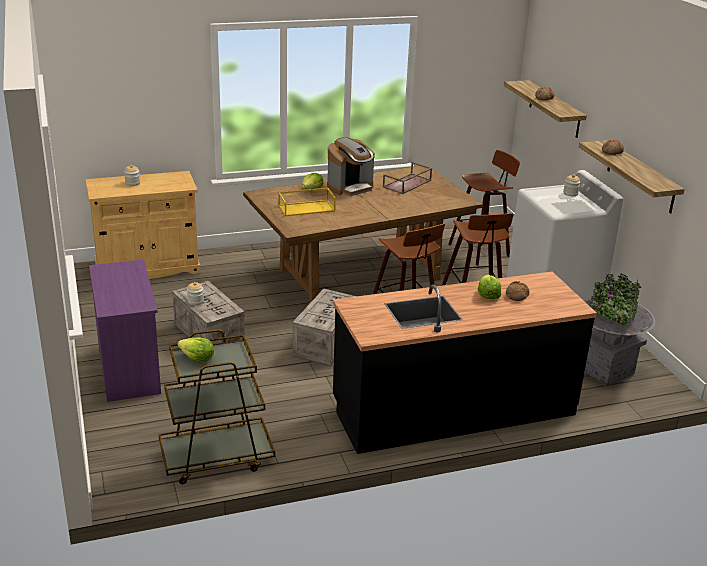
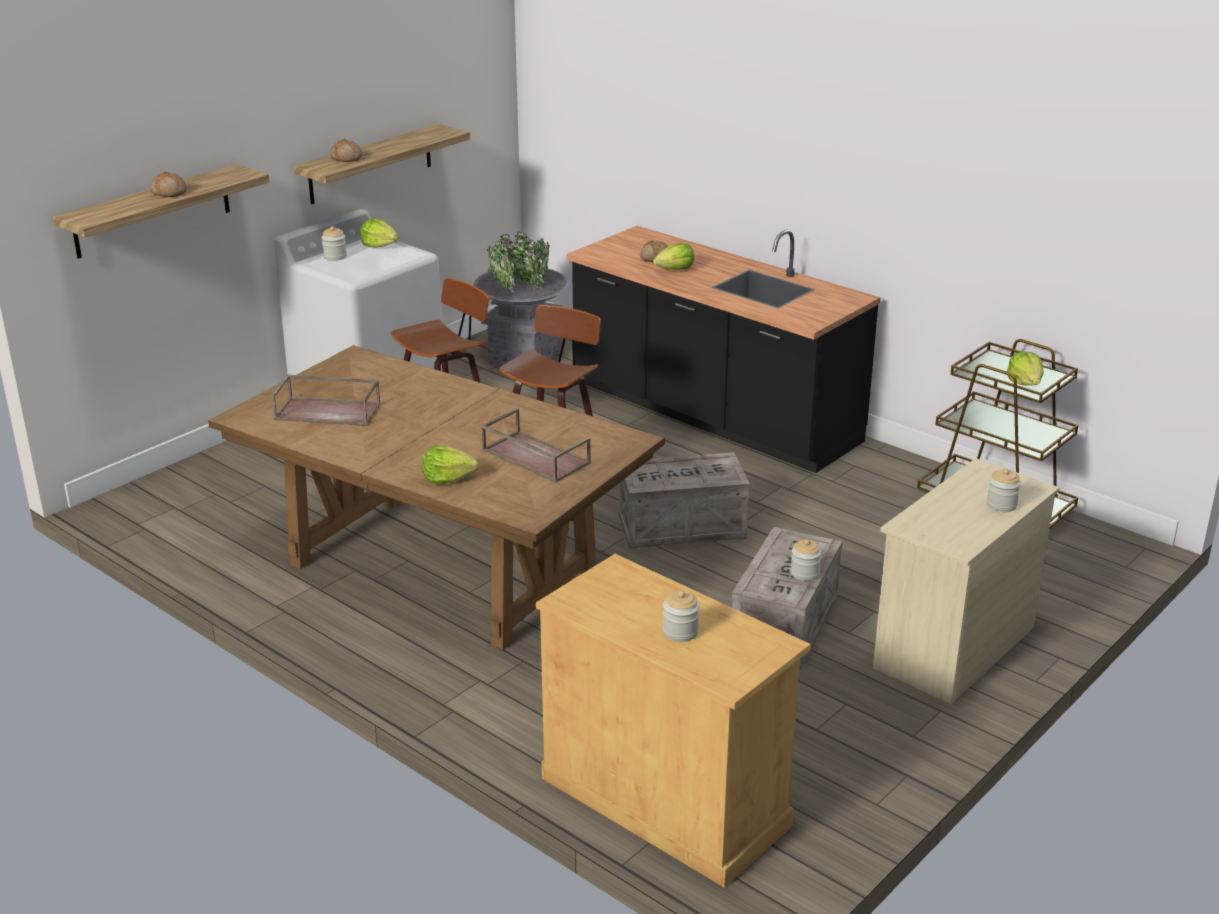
camera: 120 degrees left, 0 degrees up
(110, 293) = (1001, 505): none -> jar
(129, 369) = (953, 647): purple dresser -> beige dresser
(307, 208) = (534, 457): yellow tray -> brown tray
(350, 187) = (399, 449): coffee machine -> none
(481, 250) = (245, 493): stool -> none
(581, 207) = (379, 245): none -> lettuce

